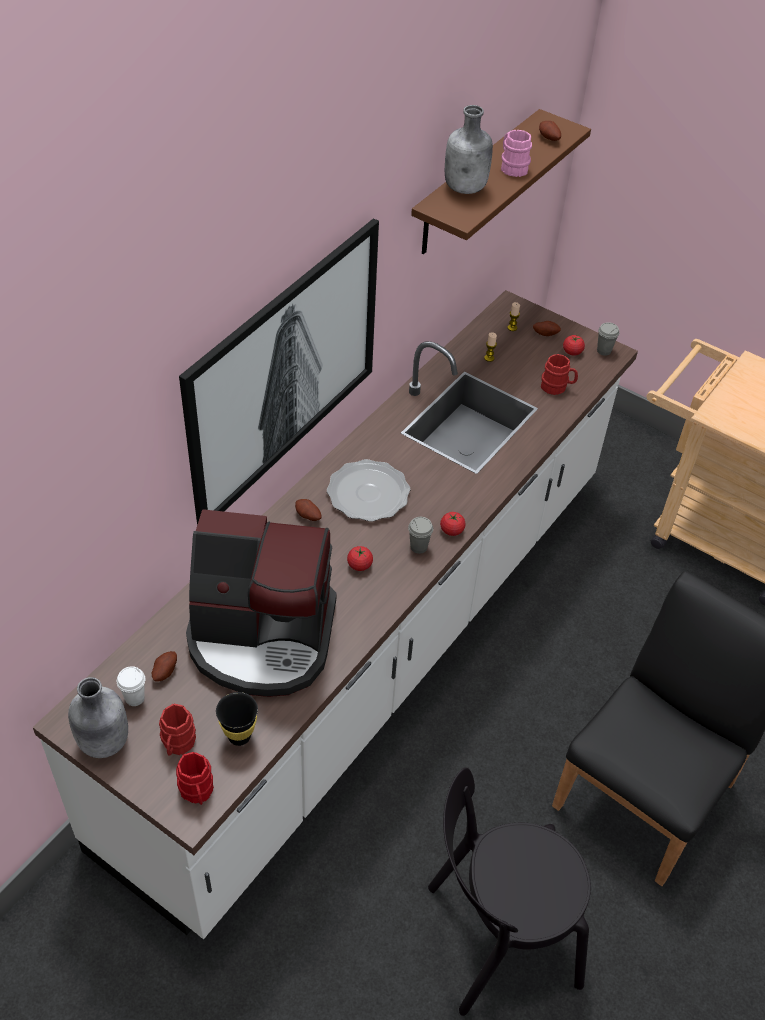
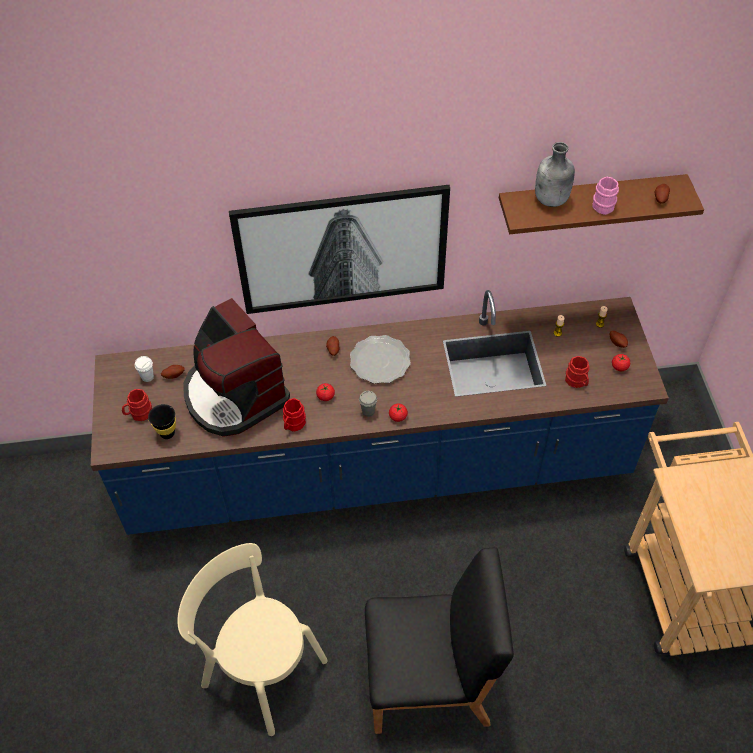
camera: 50 degrees right, 5 degrees up
(103, 743) = (112, 386): grey bottle -> none
(197, 792) = (120, 443): red mug -> red mug (293, 424)
(373, 647) = (378, 469): white counter -> blue counter
(495, 937) = (260, 669): black chair -> beige chair
(604, 351) = (643, 381): grey cup -> none

